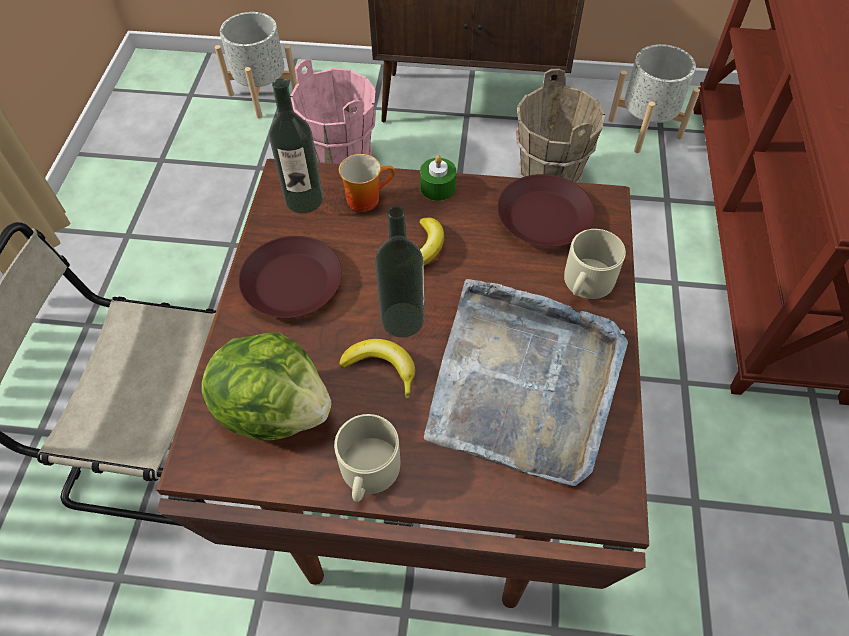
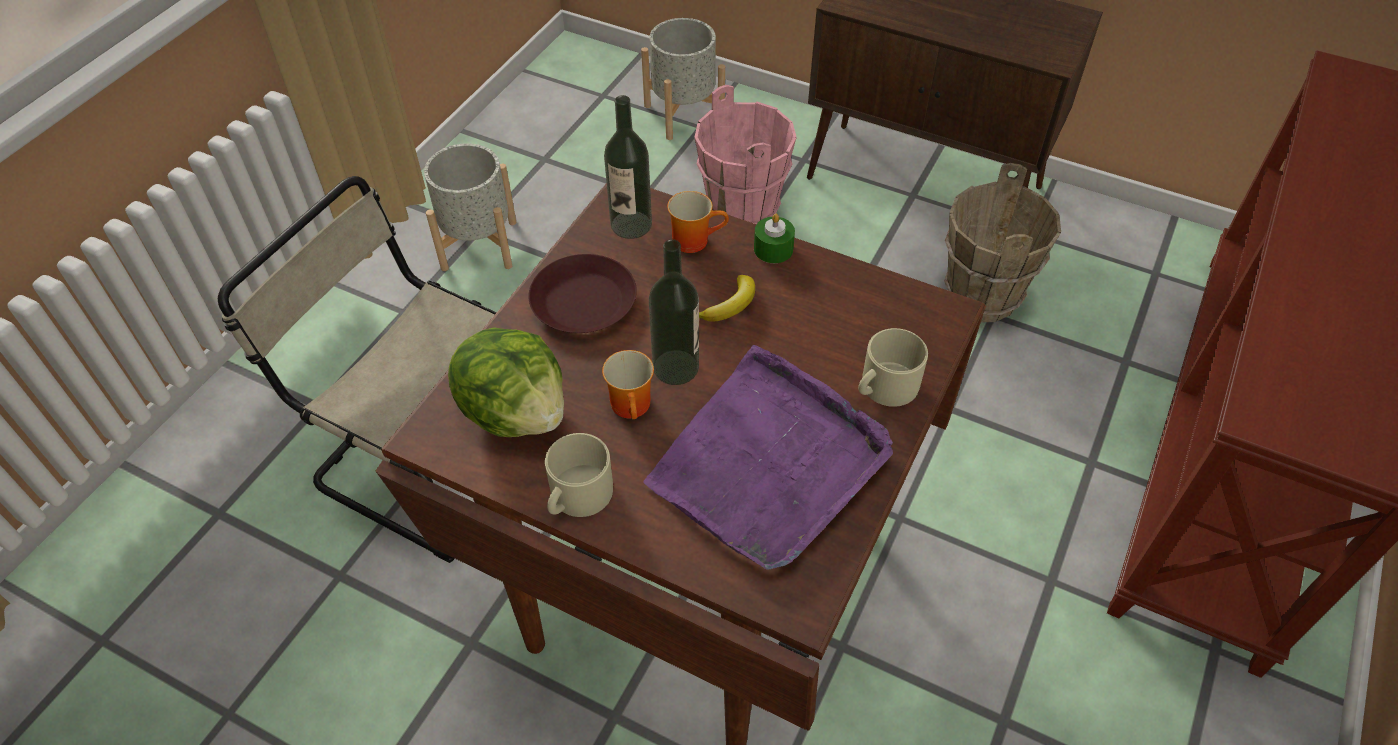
camera: 20 degrees right, 5 degrees down
(382, 368) = (634, 406): banana -> mug
(523, 383) = (769, 463): grey tray -> purple tray
(543, 217) = (871, 309): brown plate -> none
(644, 128) = (1133, 268): grey planter -> grey planter (478, 245)

